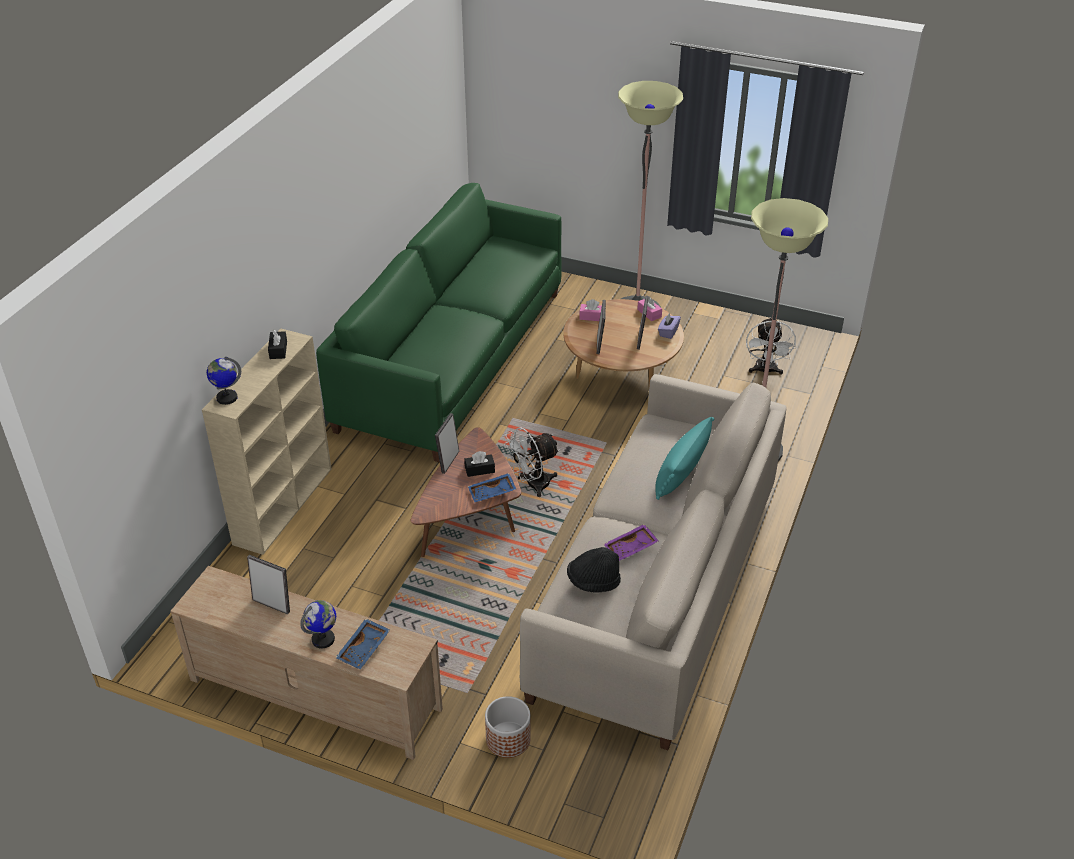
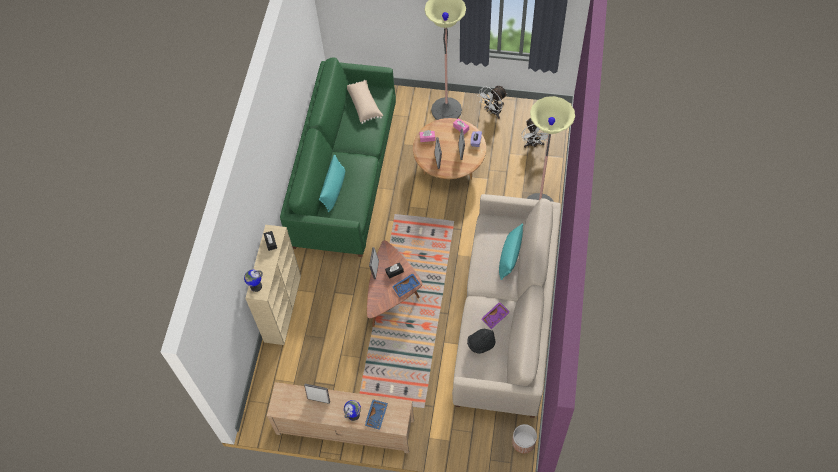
camera: 10 degrees left, 20 degrees up
(420, 343) = (334, 189): none -> turquoise pillow
(506, 258) = (364, 105): none -> beige pillow
(508, 740) = (453, 430): planter -> planter (523, 442)
(532, 485) = (420, 262): white fan -> white fan (493, 112)

